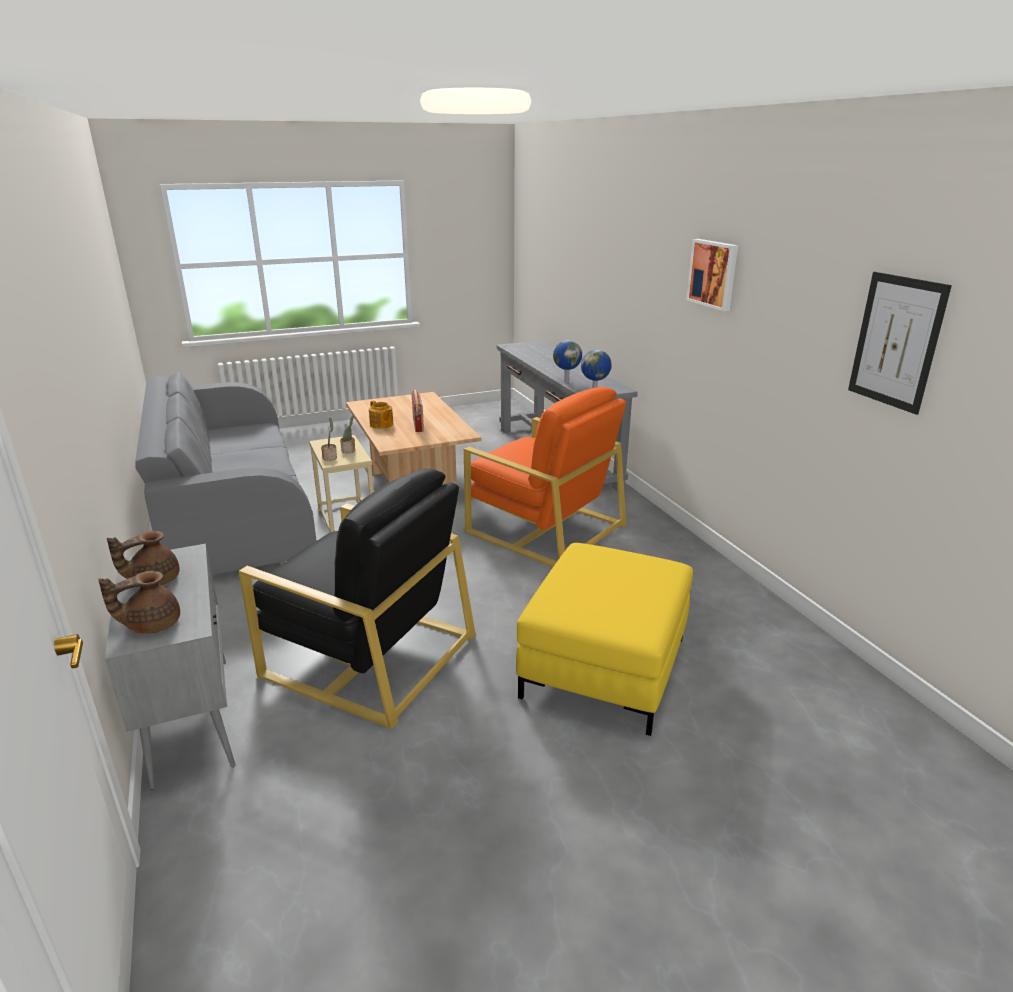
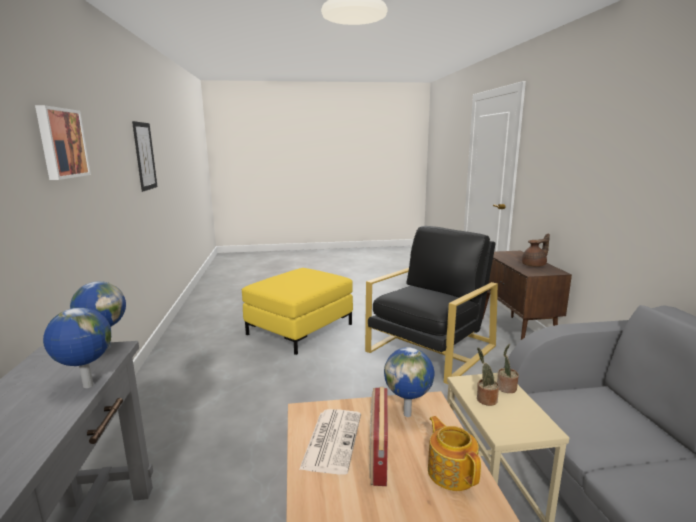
camera: 165 degrees left, 10 degrees down
(151, 624) = (513, 255): brown teapot -> none
(191, 718) = (516, 335): grey cabinet -> brown cabinet
(368, 654) = (430, 349): black armchair -> black armchair turned 90 degrees clockwise
(402, 439) = (408, 414): none -> globe
(445, 427) = (332, 440): none -> newspaper
(544, 527) = (246, 436): orange armchair -> none

